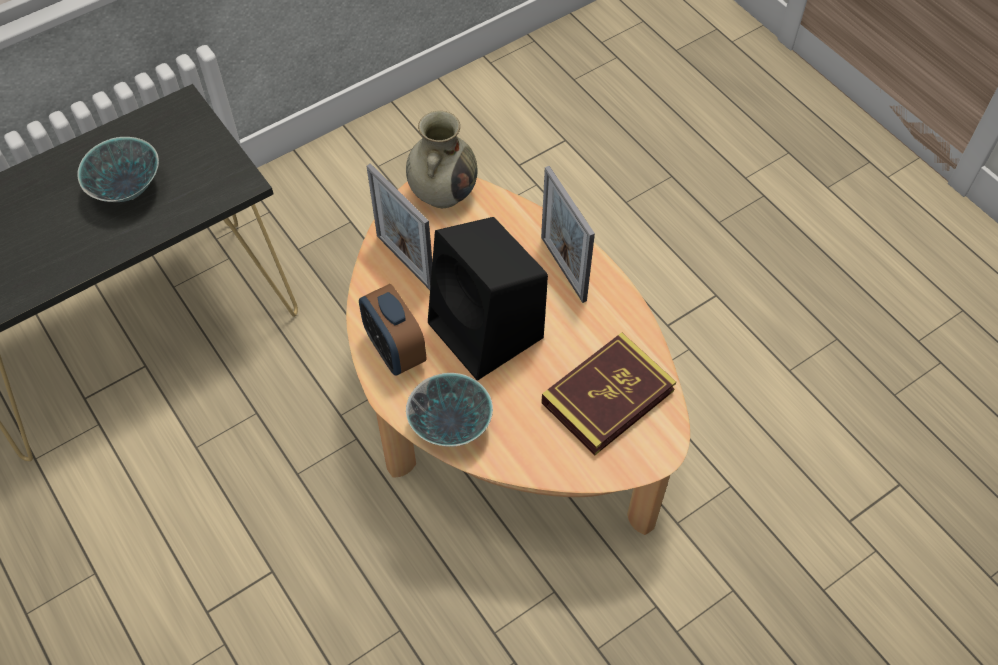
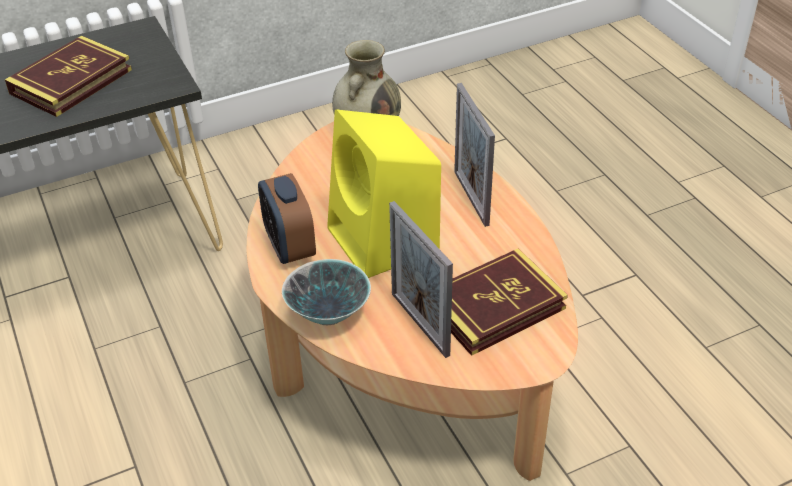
camera: 10 degrees right, 15 degrees down
(128, 189) = (71, 81): bowl -> book
(405, 262) = (318, 179): picture frame -> picture frame (420, 324)
(488, 332) = (385, 241): black speaker -> yellow speaker

